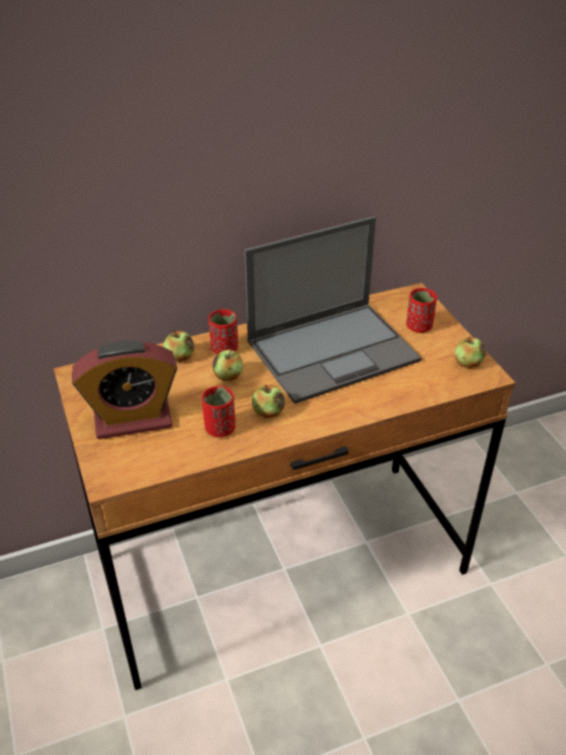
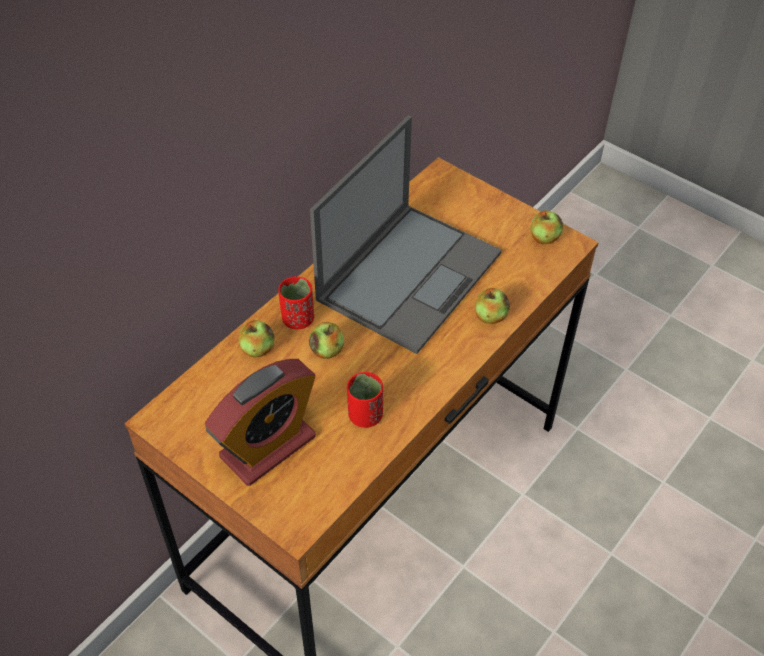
camera: 30 degrees left, 10 degrees up
(268, 412) = (398, 375): apple -> apple (490, 316)
(419, 327) = (472, 213): red cup -> none

